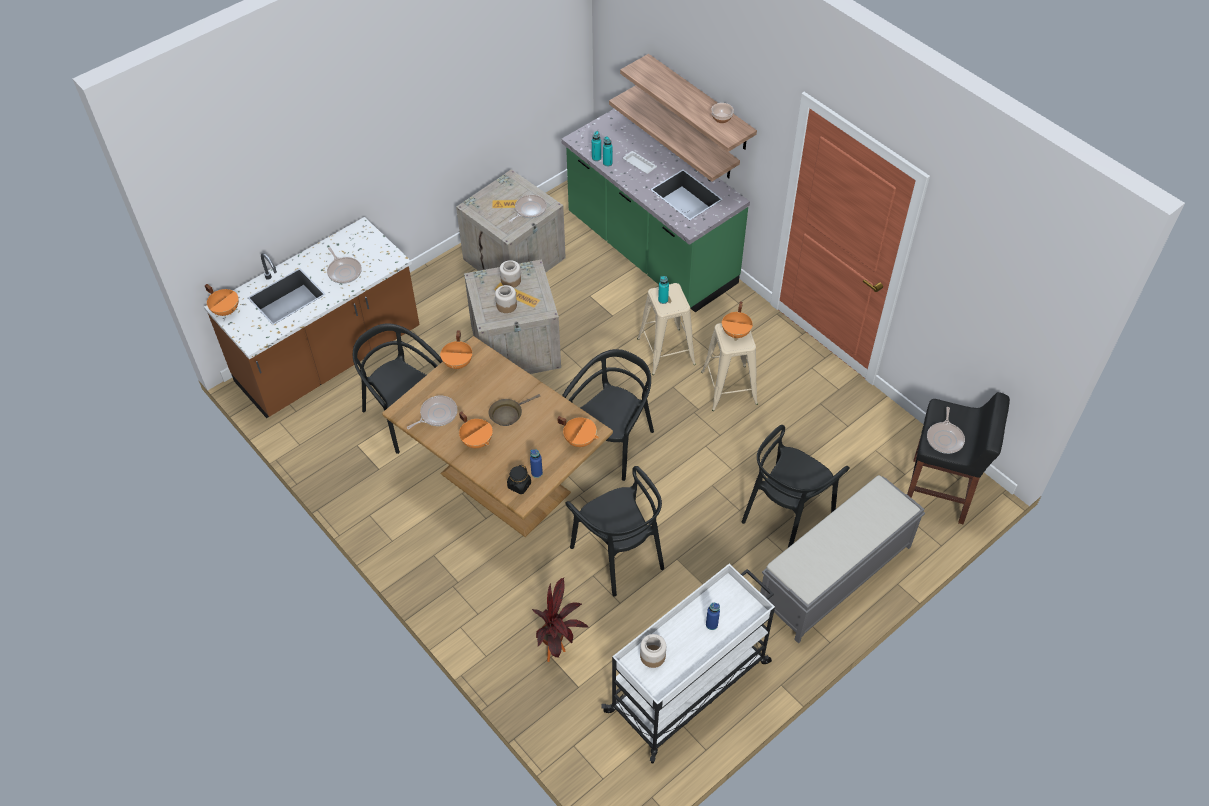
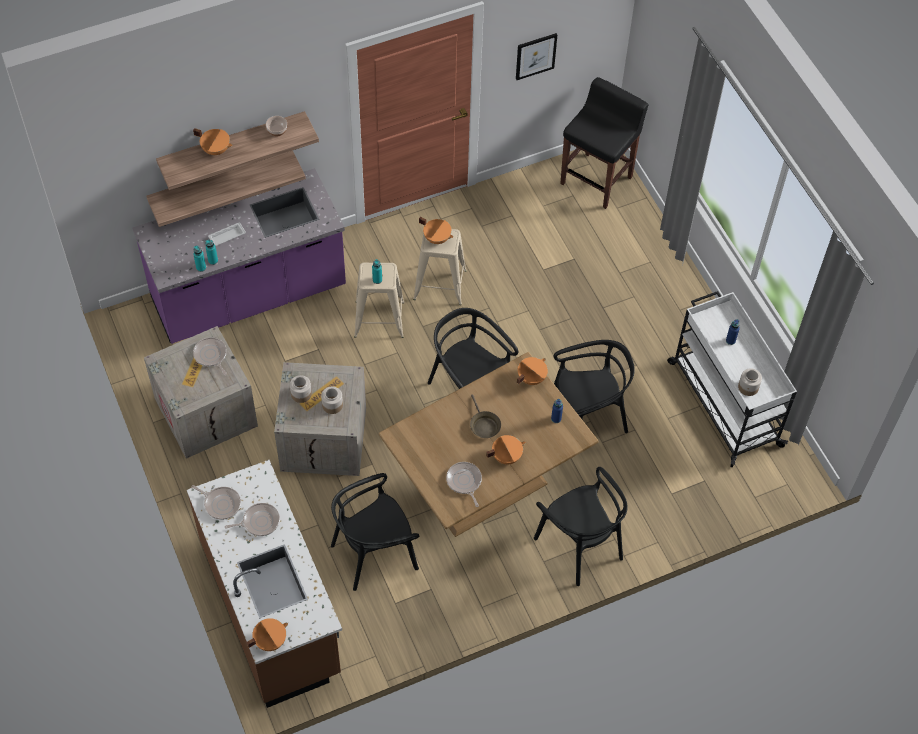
camera: 75 degrees left, 5 degrees up
(458, 363) = (409, 451): orange cooking pot -> orange cooking pot (216, 149)
(519, 485) = (565, 435): black jar -> none
(559, 650) = (667, 485): potted plant -> none
(650, 251) = (249, 295): green counter -> purple counter
(786, 514) = (585, 287): black chair -> black chair (580, 545)
(834, 576) = (653, 275): grey bench -> none
(945, 438) = (607, 136): frying pan -> frying pan (221, 503)
(960, 301) = (535, 56): none -> picture

